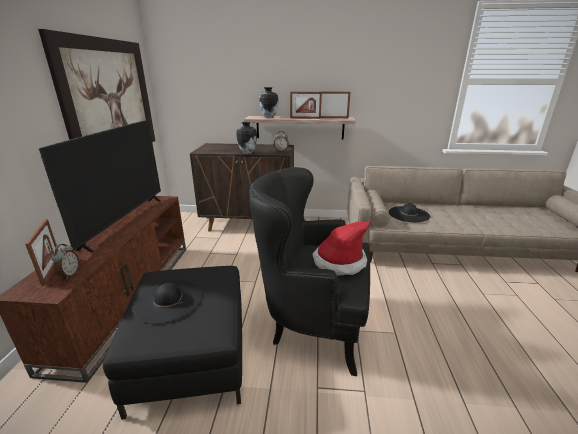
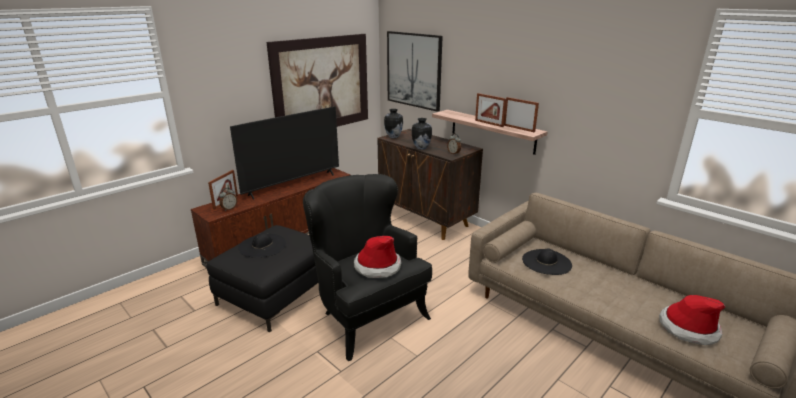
camera: 40 degrees right, 0 degrees up
(202, 82) = (414, 70): none -> picture
(268, 117) = (457, 116): vase -> vase (393, 137)
(526, 221) = (688, 328): none -> hat

